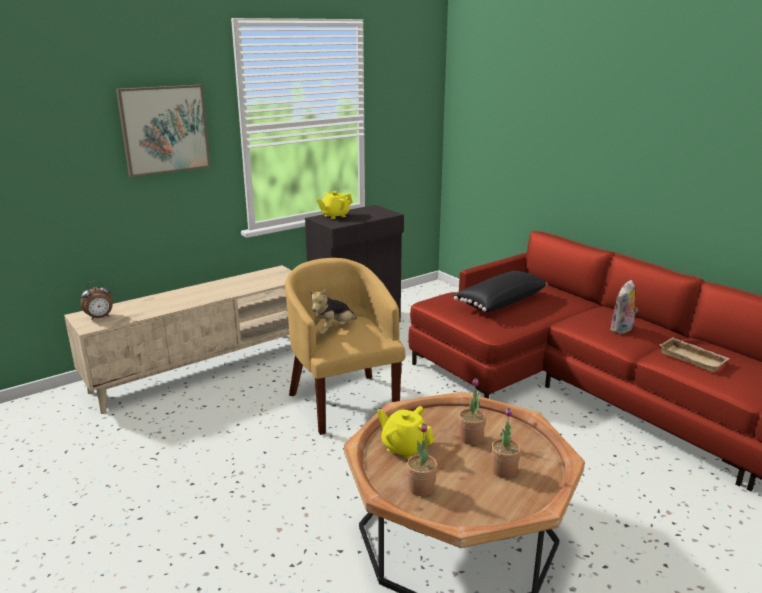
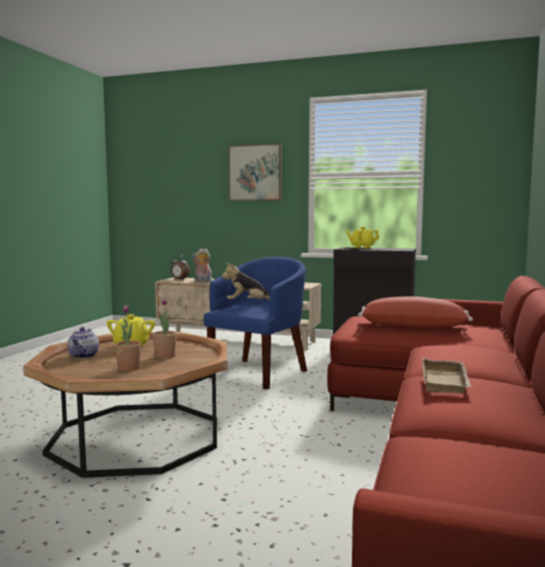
camera: 55 degrees right, 15 degrees down
(343, 401) = (259, 373): yellow armchair -> blue armchair
(421, 488) = (84, 356): potted plant -> teapot
(499, 302) = (413, 326): black pillow -> red pillow
(622, 330) = (455, 357): plush toy -> plush toy (202, 282)

